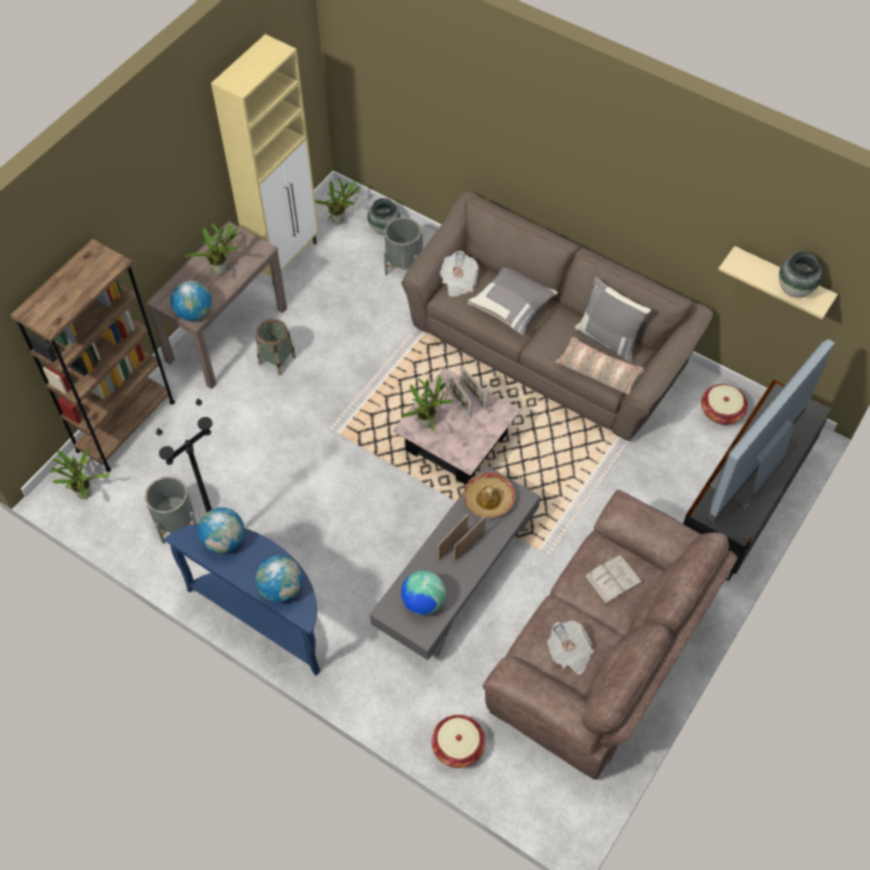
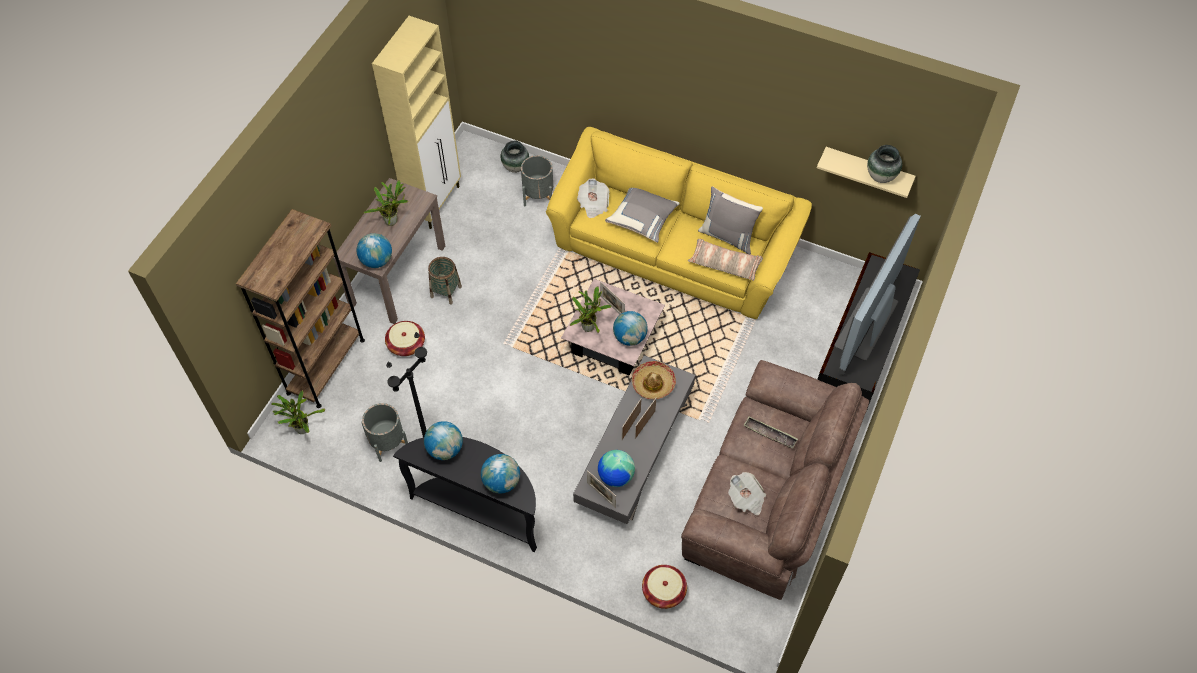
camera: 10 degrees left, 0 degrees up
(265, 615) = (480, 509): blue console table -> black console table
(340, 220) = (475, 164): potted plant -> none
(472, 441) = (630, 337): none -> globe
(473, 396) = (623, 299): picture frame -> picture frame (601, 495)
(547, 347) = (673, 249): brown sofa -> yellow sofa
(613, 579) = (770, 434): white book -> tray
(721, 411) = (827, 284): basket -> basket (406, 344)

